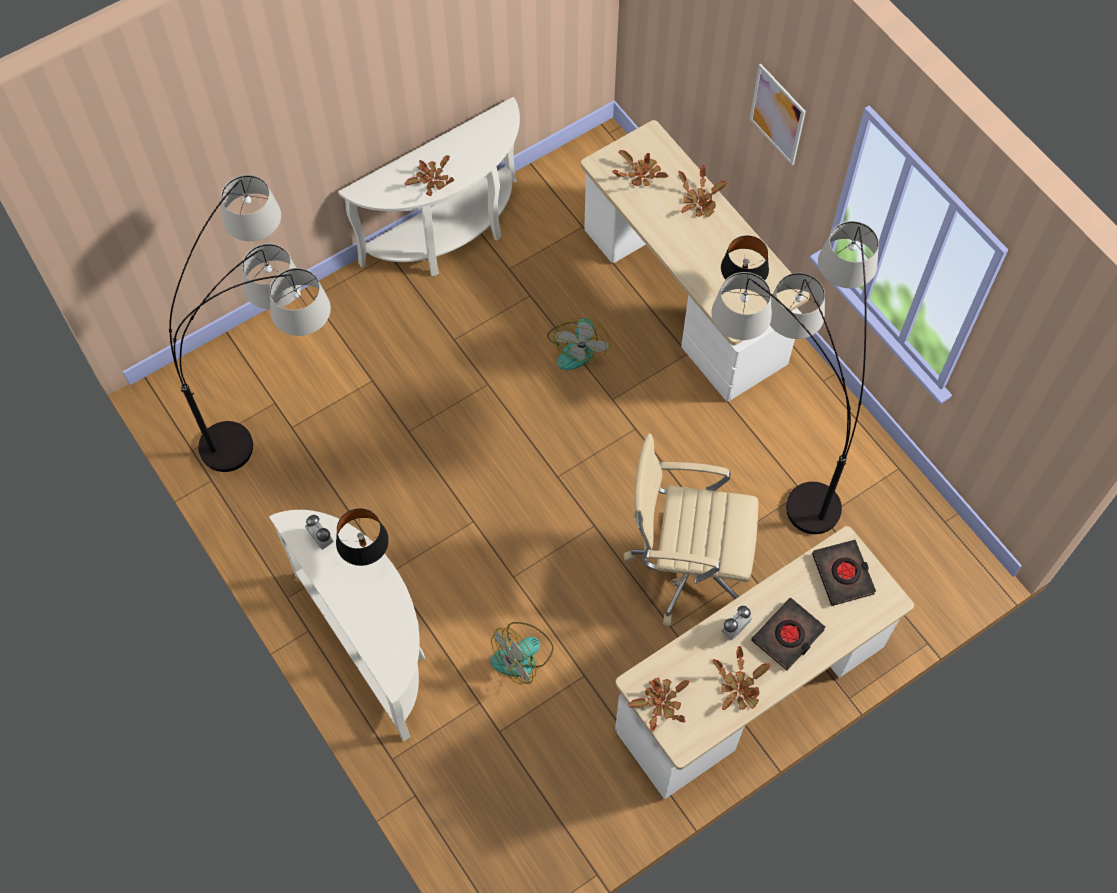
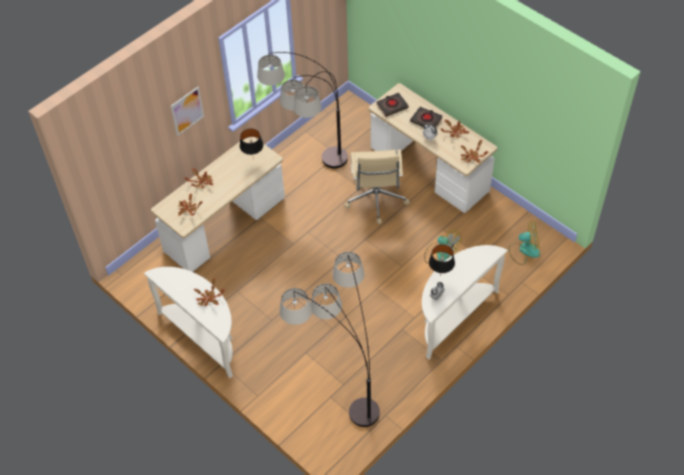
camera: 100 degrees left, 10 degrees down
(577, 347) = (265, 264): fan -> fan (524, 250)

